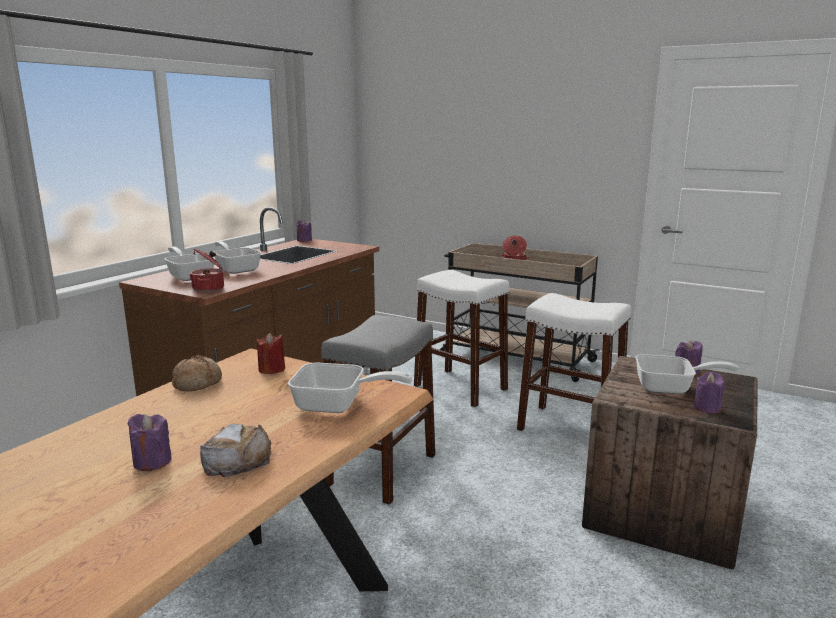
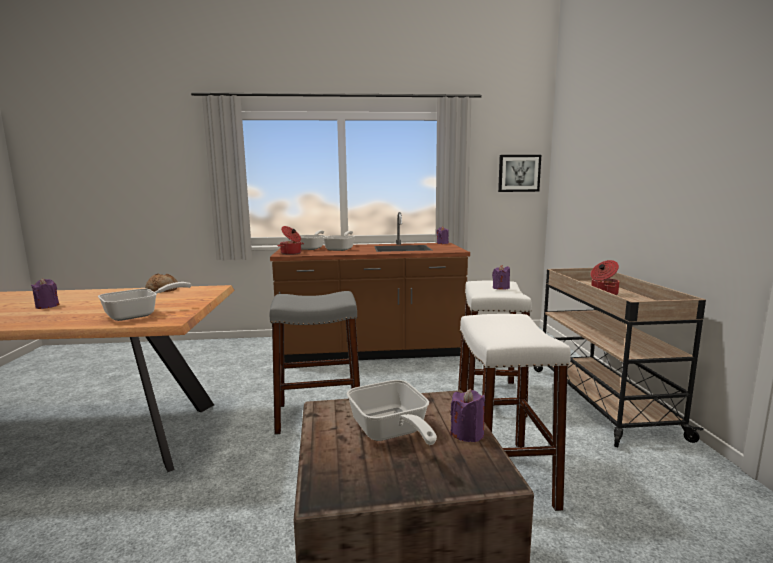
camera: 55 degrees right, 5 degrees down
(237, 459) = (49, 316): bread -> none
(272, 369) = (195, 294): red candle -> none
(338, 146) = (519, 173): none -> picture
(338, 405) = (139, 314): frying pan -> frying pan turned 105 degrees counterclockwise
(707, 408) = (349, 466): purple candle -> purple candle (500, 288)

